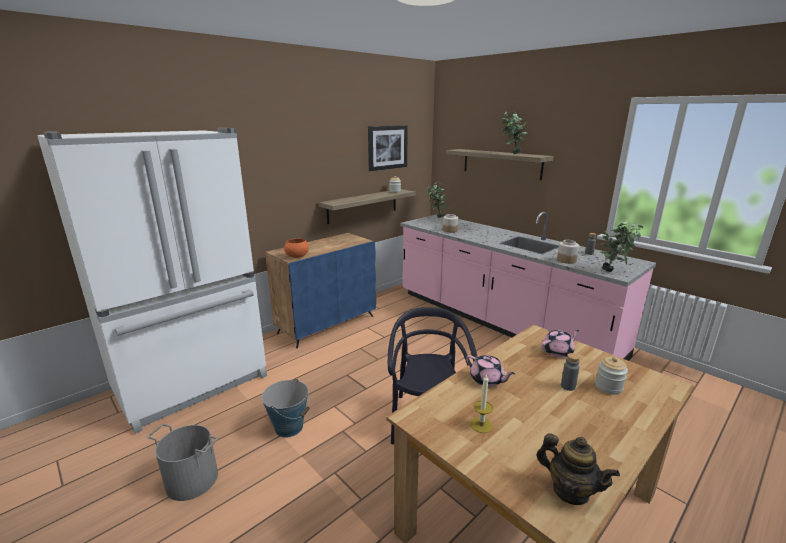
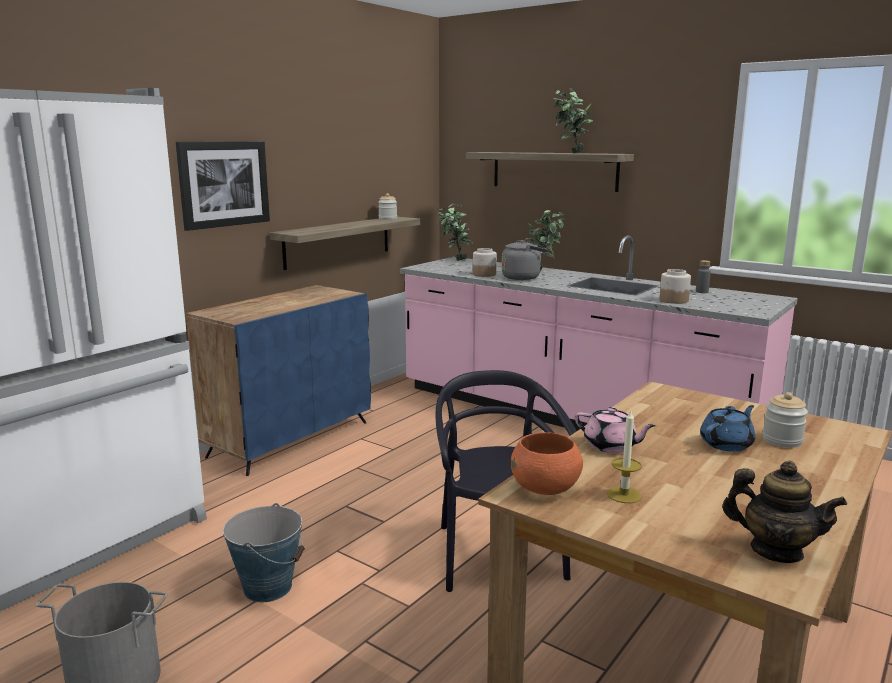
camera: 10 degrees left, 5 degrees down
(297, 256) = (246, 316): orange bowl -> orange bowl (546, 489)
(387, 147) = (373, 148): picture -> picture (224, 184)
(473, 234) = (523, 277): none -> grey kettle
(557, 351) = (697, 408): pink teapot -> none
(568, 386) = (727, 444): grey bottle -> blue teapot
(614, 271) = (745, 309): potted plant -> potted plant (544, 270)

